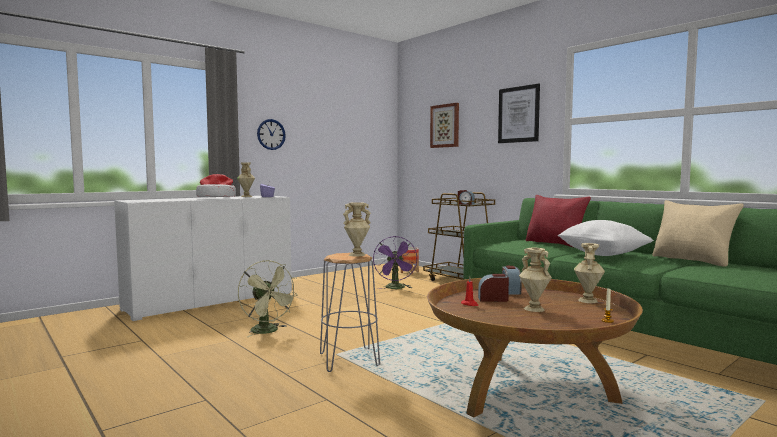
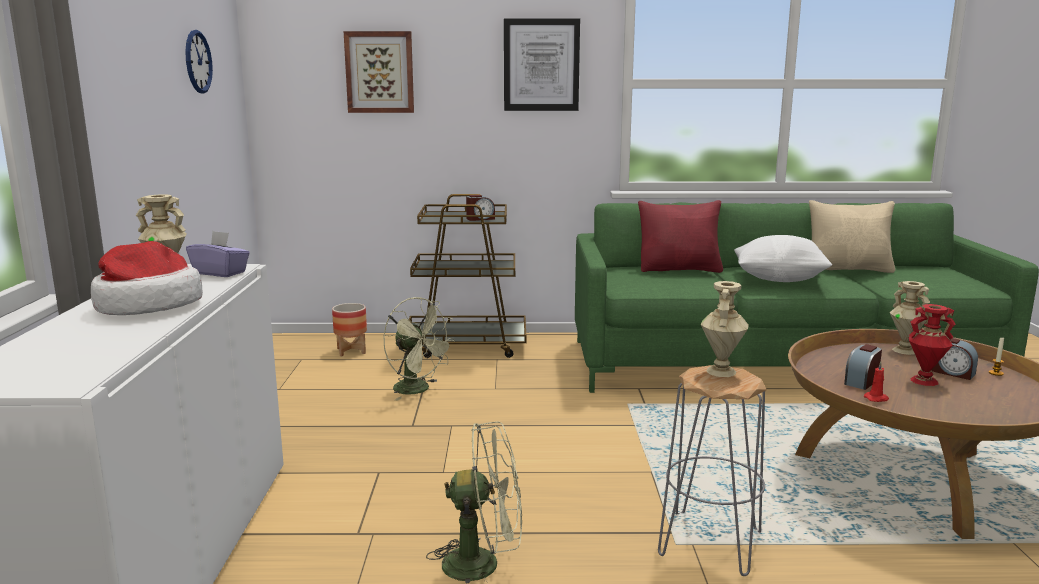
camera: 50 degrees left, 10 degrees up
(271, 134) = (105, 105): wall clock -> wall clock (198, 61)
(396, 288) = (418, 390): purple fan -> green fan
(510, 291) = (830, 361): alarm clock -> alarm clock (952, 372)
(533, 309) = (924, 381): beige vase -> red vase

